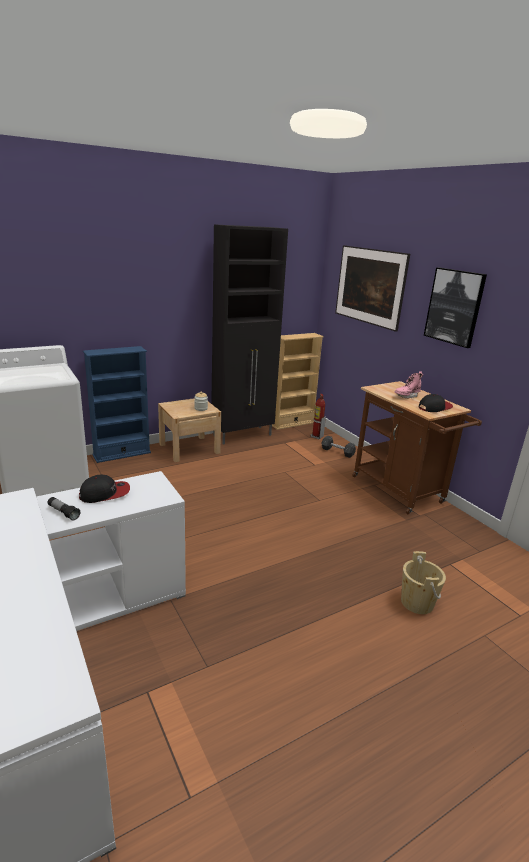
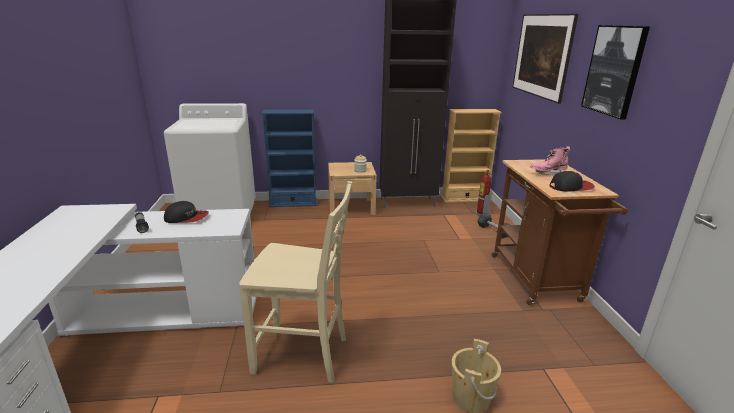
camera: 25 degrees right, 0 degrees up
(258, 608) = (303, 355): none -> beige chair

